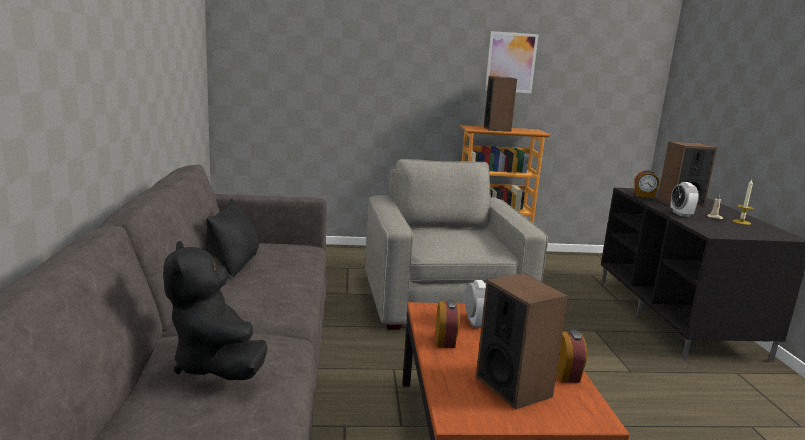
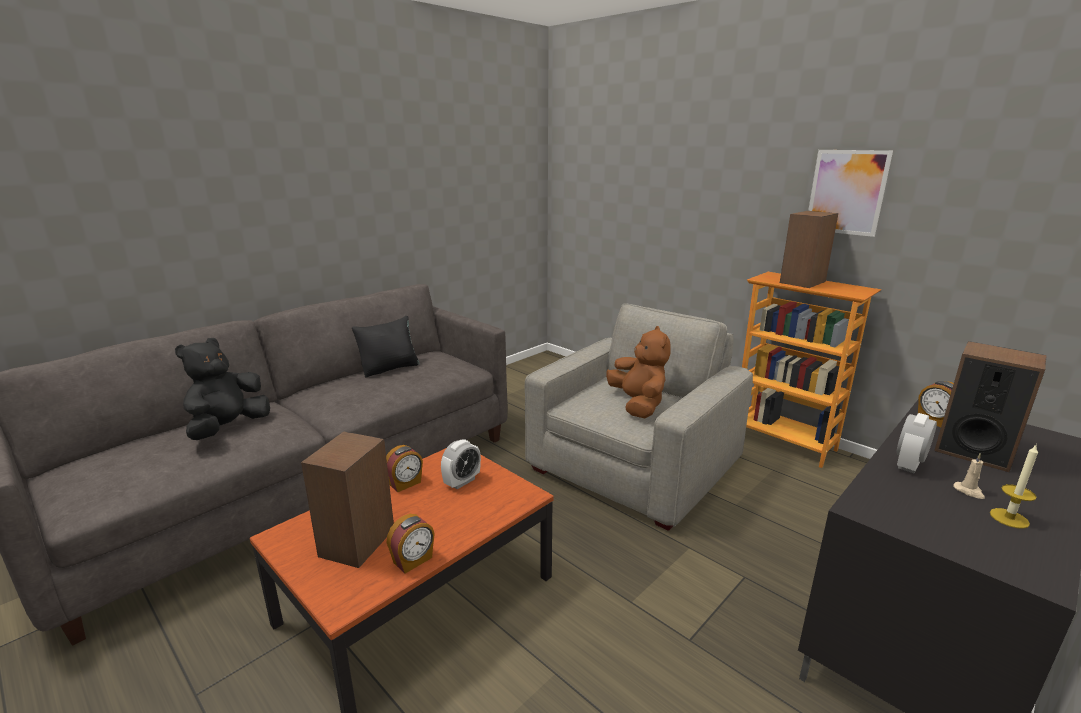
camera: 50 degrees right, 5 degrees up
(465, 238) = (638, 405): none -> brown plush toy

